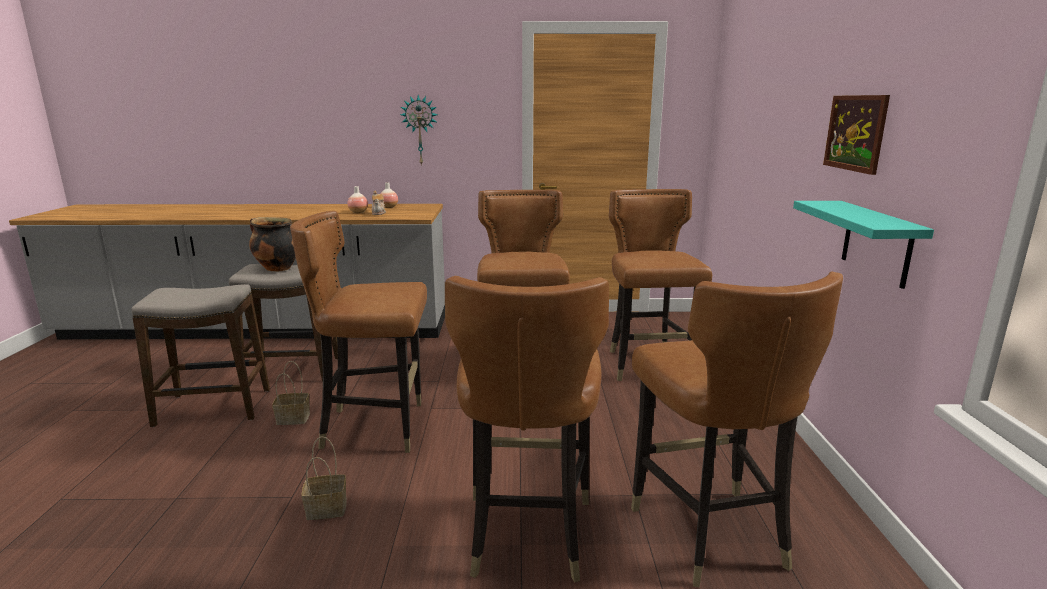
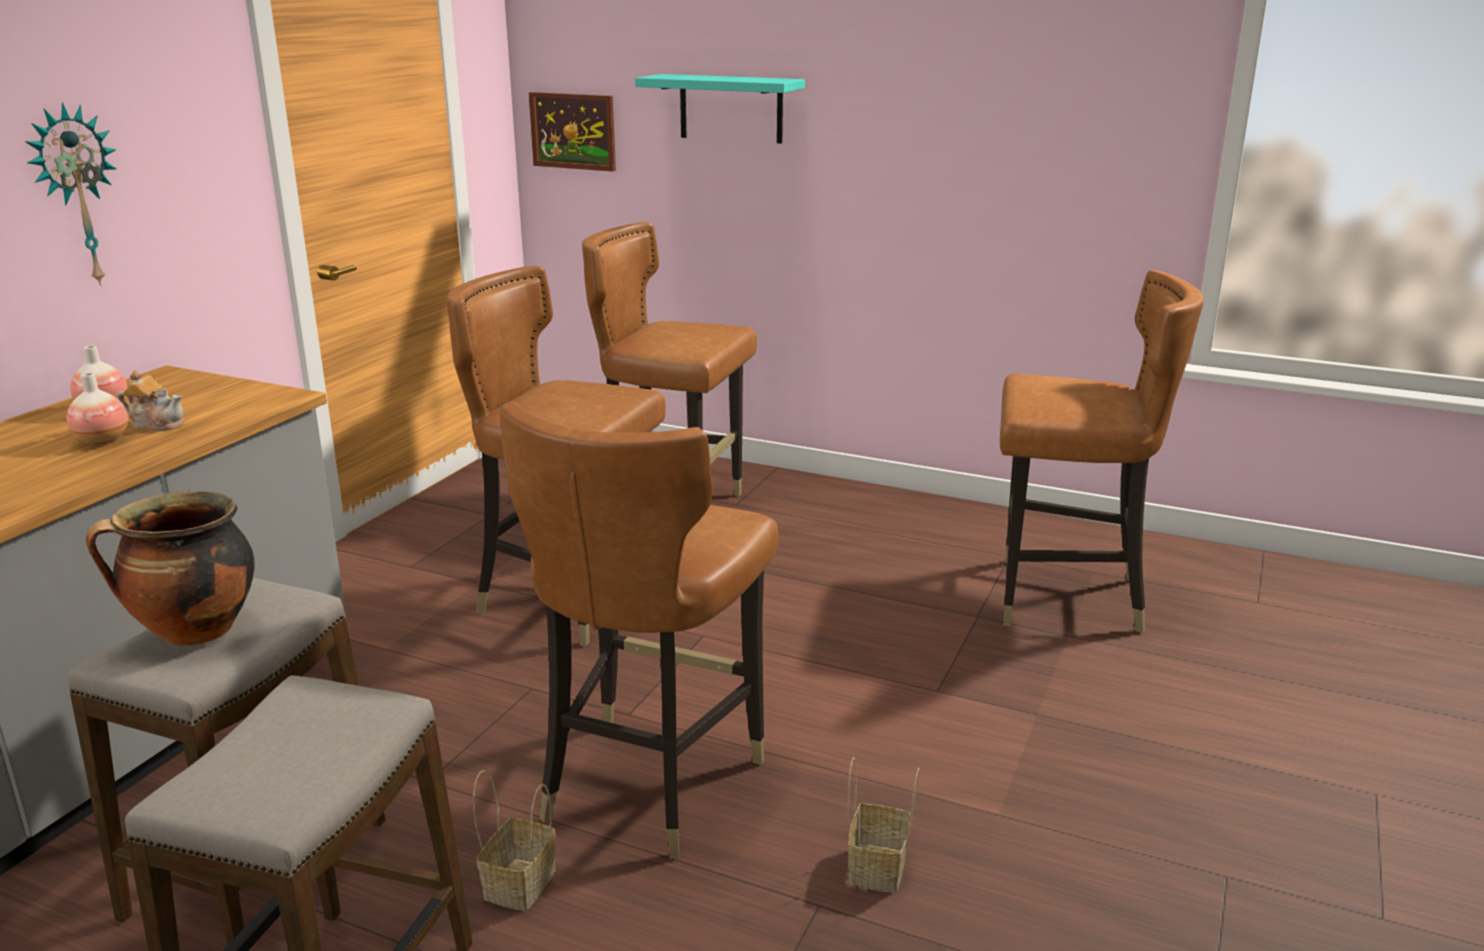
camera: 65 degrees left, 5 degrees up
(527, 533) = (1017, 704): brown chair -> none
(855, 133) = (961, 120): picture -> picture (573, 131)
(876, 243) = (1029, 239): turquoise shelf -> turquoise shelf (731, 108)

